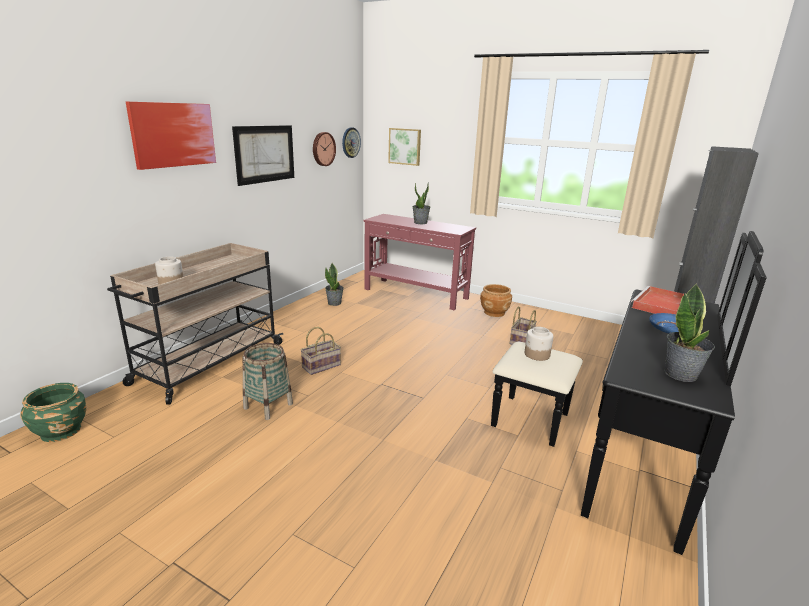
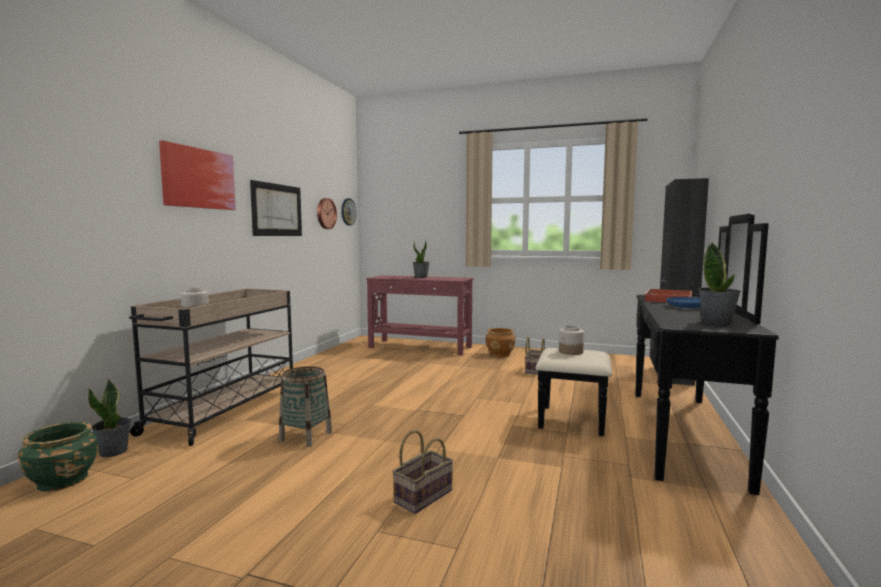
camera: 10 degrees left, 15 degrees down
(322, 365) = (350, 402): basket -> basket (423, 495)
(334, 303) = (342, 359): potted plant -> potted plant (114, 451)
(405, 146) = (399, 213): picture -> none

